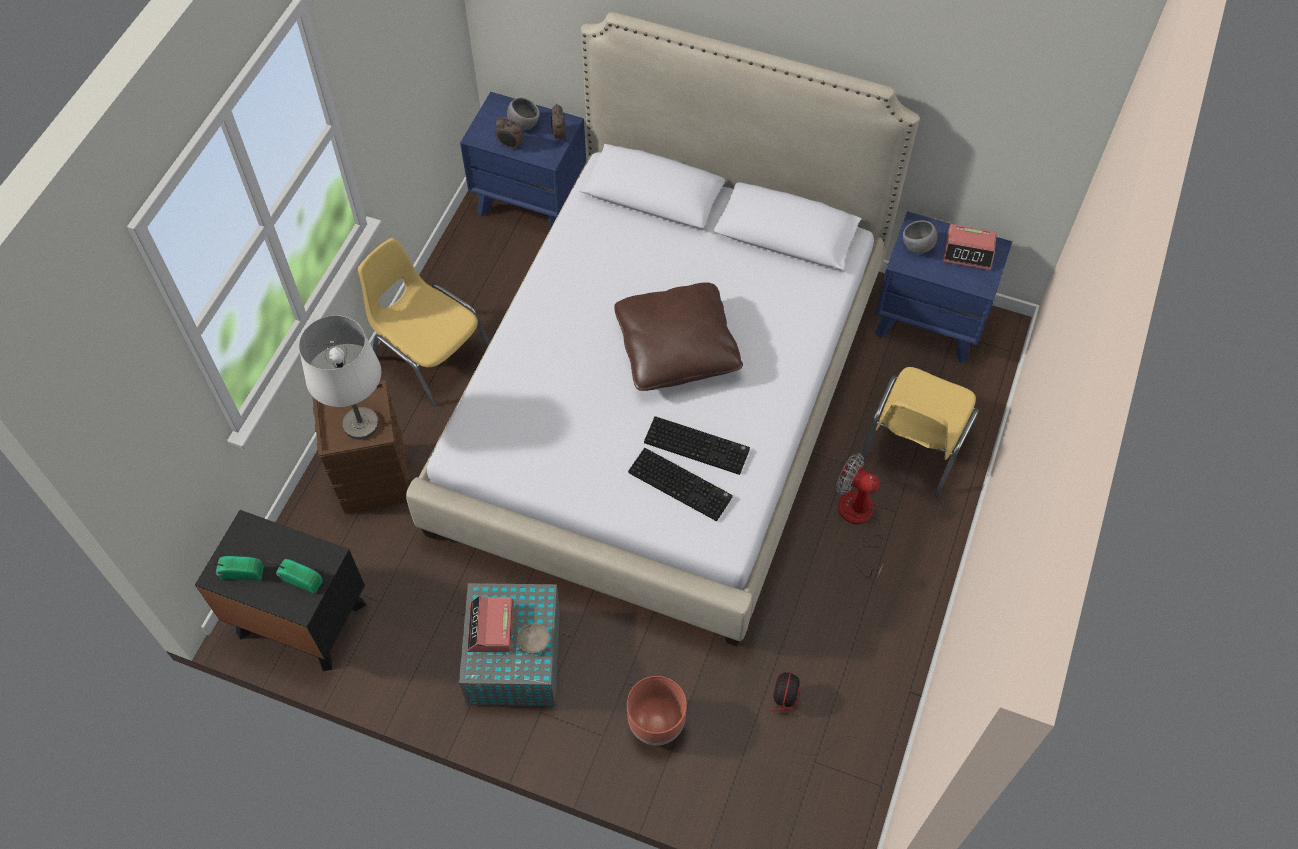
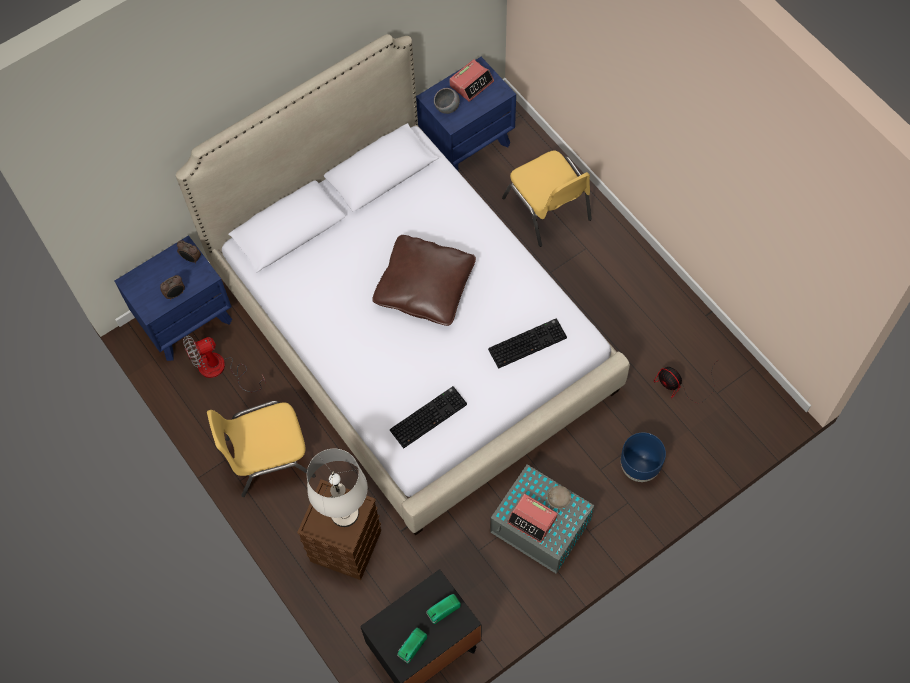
camera: 55 degrees left, 5 degrees up
(523, 124) = (163, 275): grey bowl -> none
(655, 724) = (639, 468): brown planter -> blue planter
(698, 445) = (505, 317): keyboard -> keyboard (428, 416)
(858, 520) = (578, 272): fan -> fan (220, 369)

